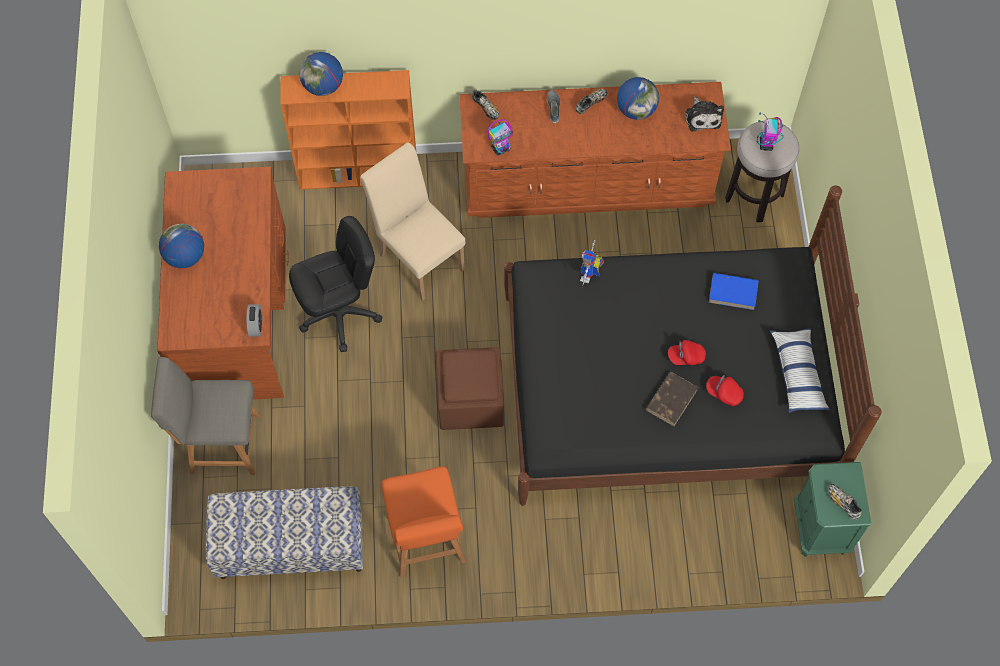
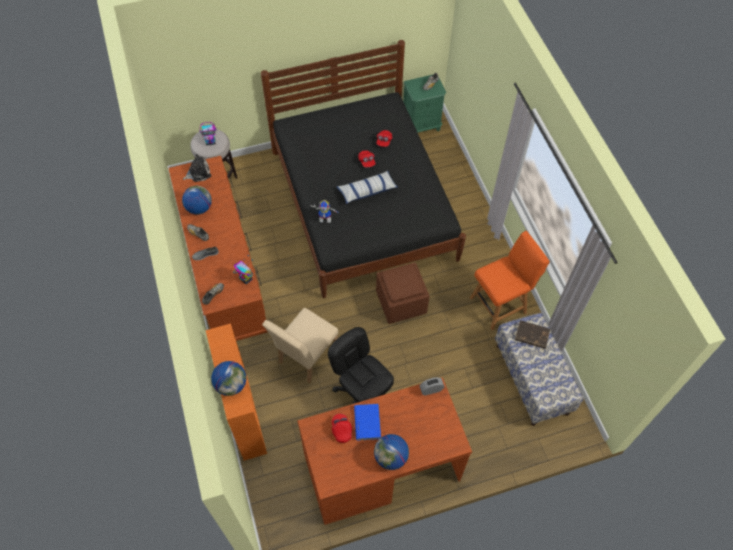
camera: 105 degrees left, 5 degrees down
(221, 444) = (480, 444): grey chair -> none
(240, 211) = (341, 430): none -> red cap
(671, 399) = (396, 164): brown book -> brown book (531, 335)
(733, 292) = (317, 146): blue book -> blue book (367, 422)
(797, 374) = (361, 112): pillow -> pillow (367, 191)

